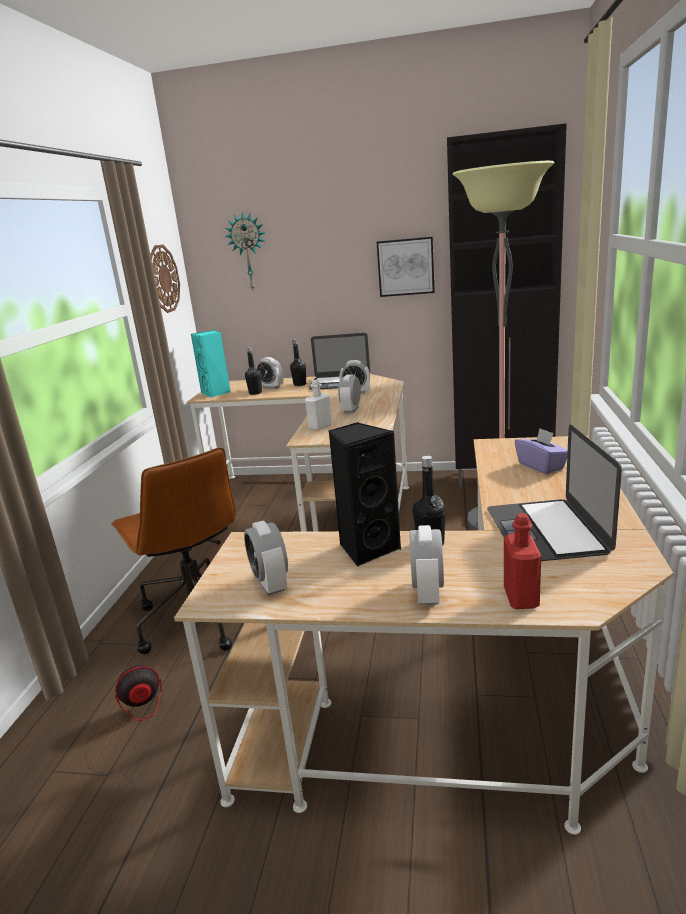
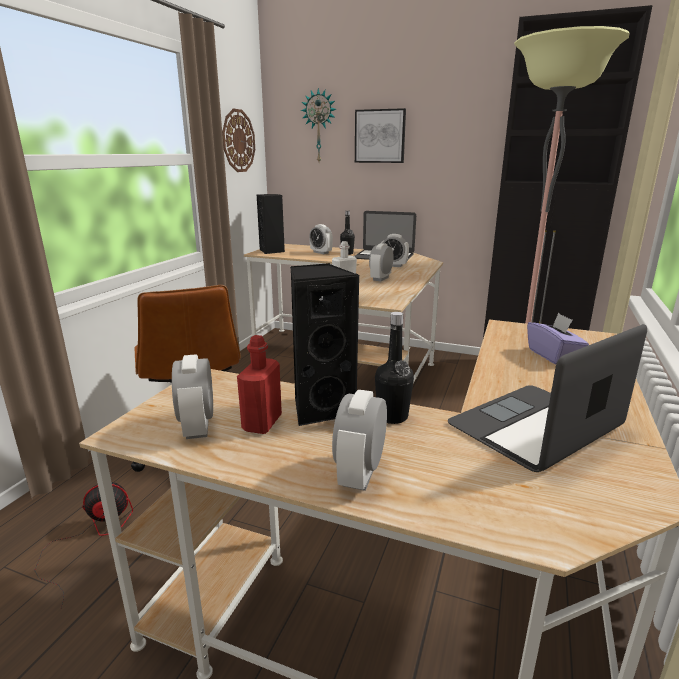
camera: 10 degrees right, 0 degrees up
(216, 393) = (272, 251): turquoise speaker -> black speaker
(255, 393) = (304, 255): black bottle -> none
(406, 267) = (463, 153): picture -> picture (380, 136)
(521, 598) = (471, 505): red bottle -> red bottle (262, 423)
(546, 530) = (535, 426): laptop -> laptop turned 45 degrees clockwise

